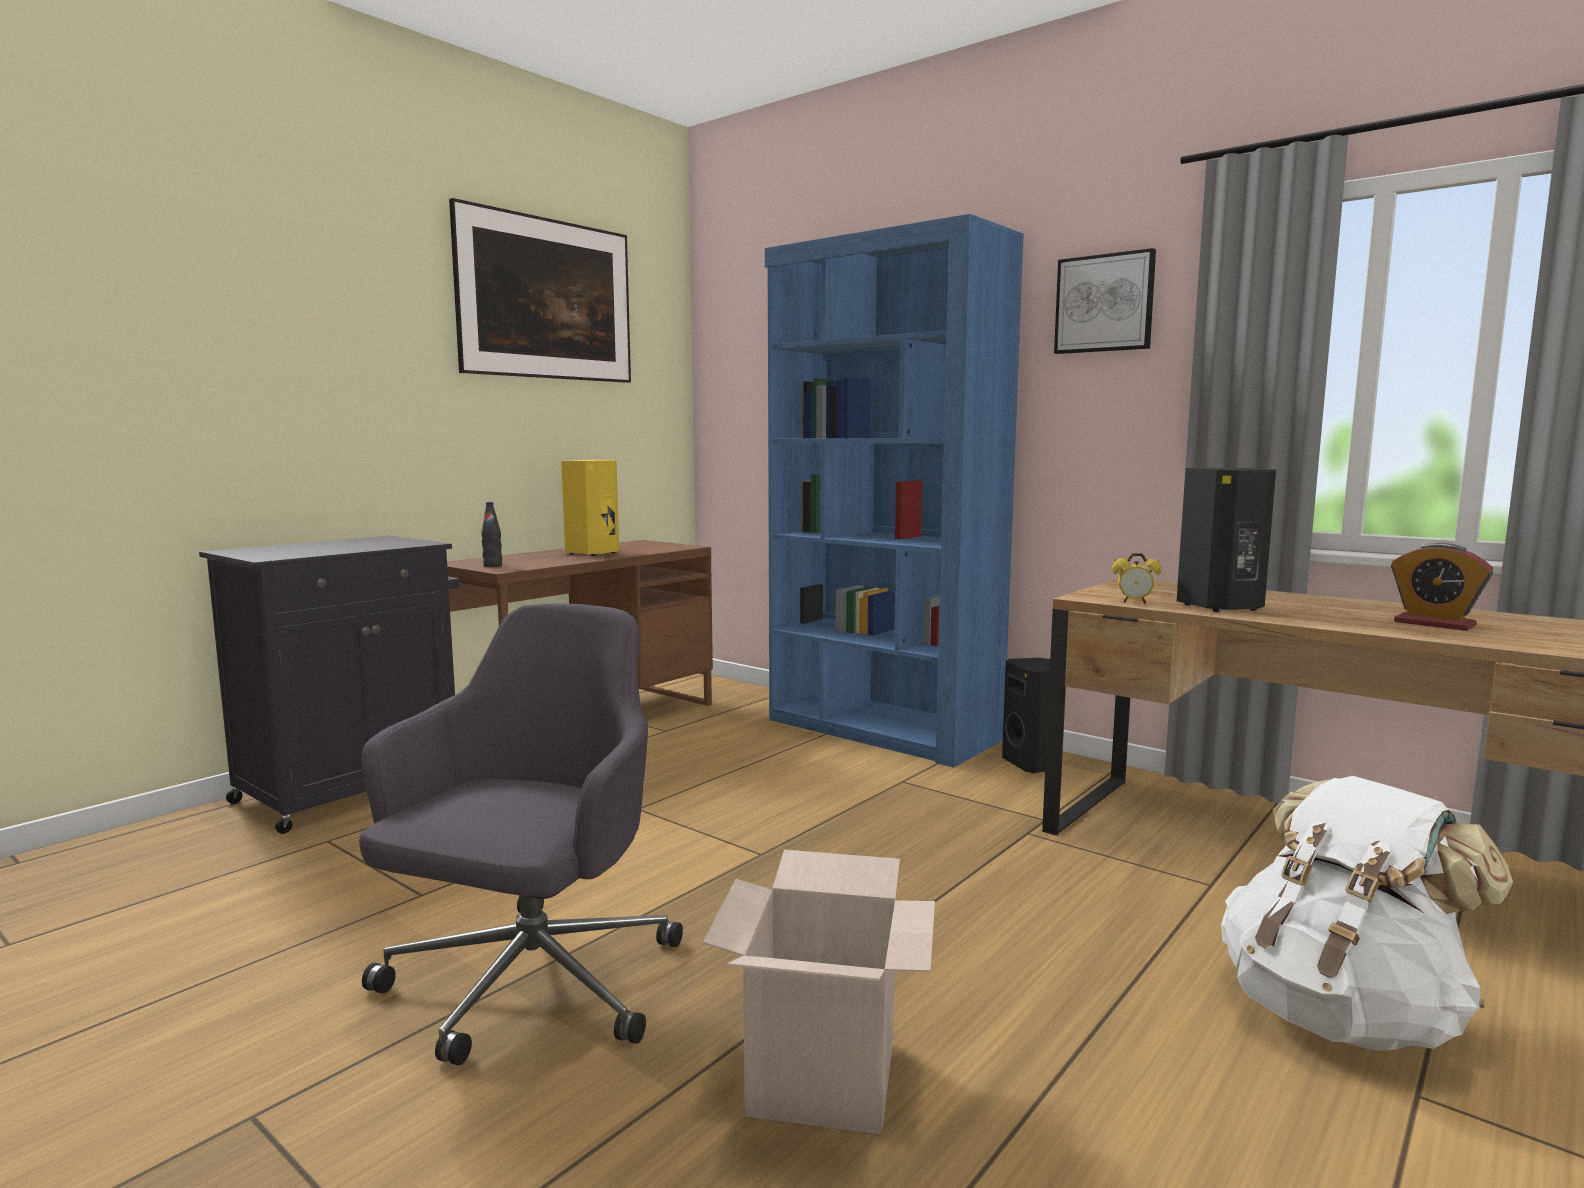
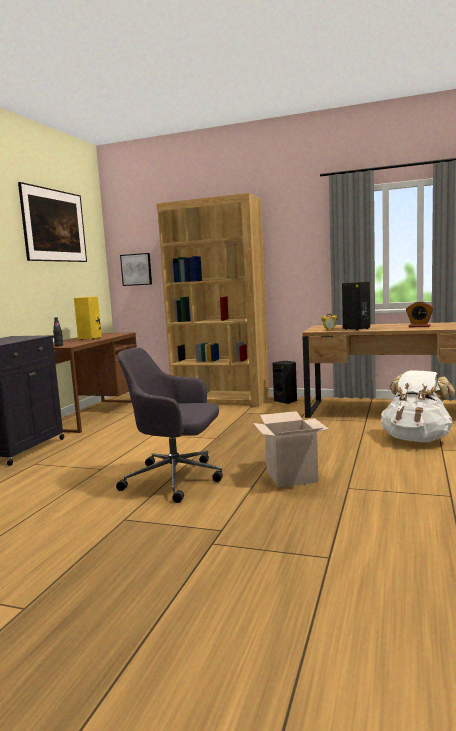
camera: 20 degrees left, 0 degrees up
(529, 986) = (176, 479): grey office chair -> grey office chair turned 75 degrees counterclockwise
(882, 730) = (221, 400): blue bookcase -> brown bookcase
(1104, 303) = (294, 225): picture -> picture (136, 269)

